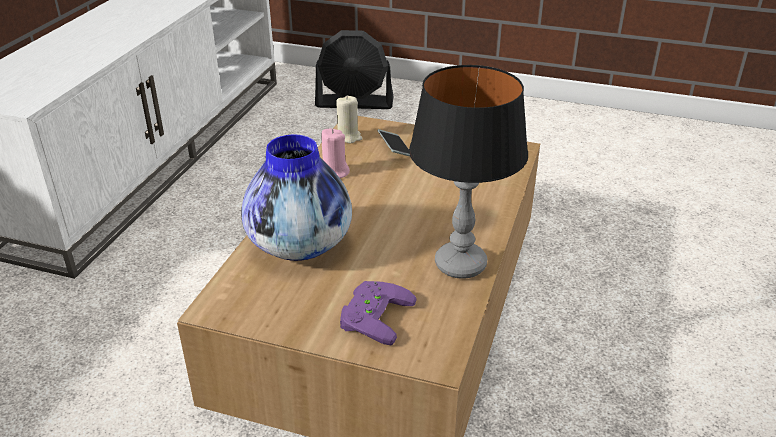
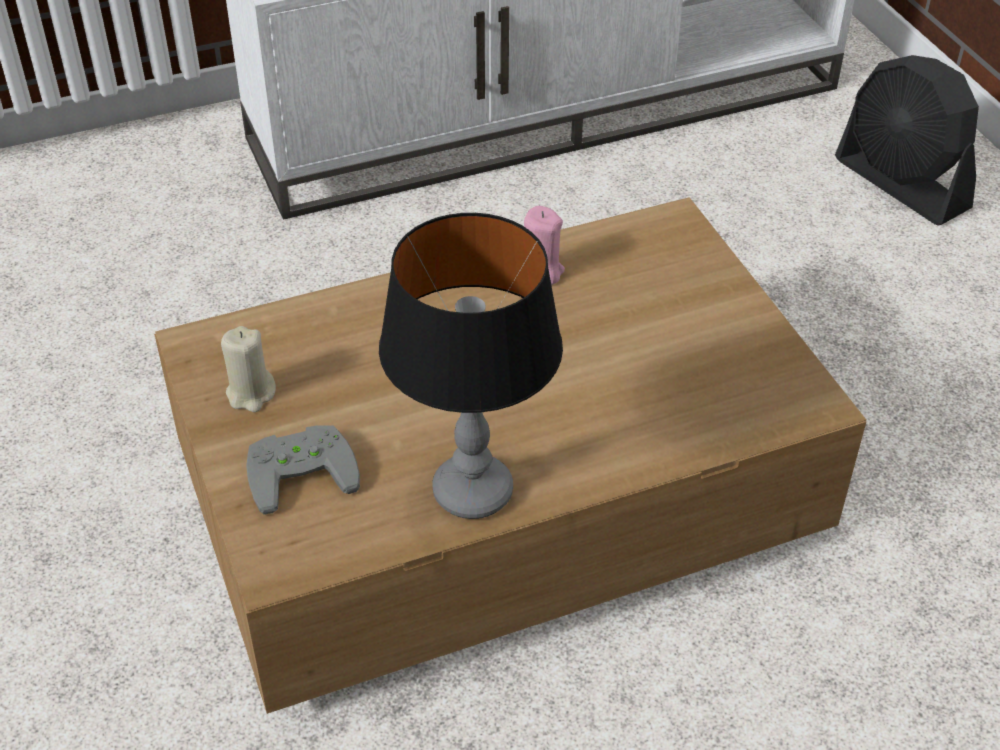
camera: 50 degrees right, 10 degrees up
(300, 245) = (364, 337): vase -> none
(348, 137) = (636, 234): beige candle -> beige candle (251, 393)
(372, 315) = (301, 469): purple game controller -> grey game controller
(395, 148) = (663, 288): phone -> none

